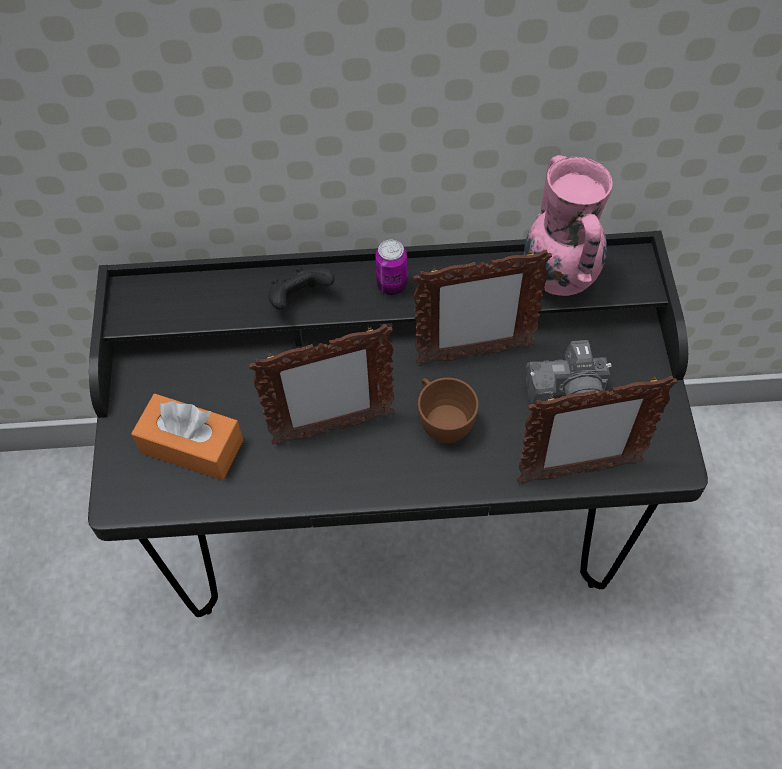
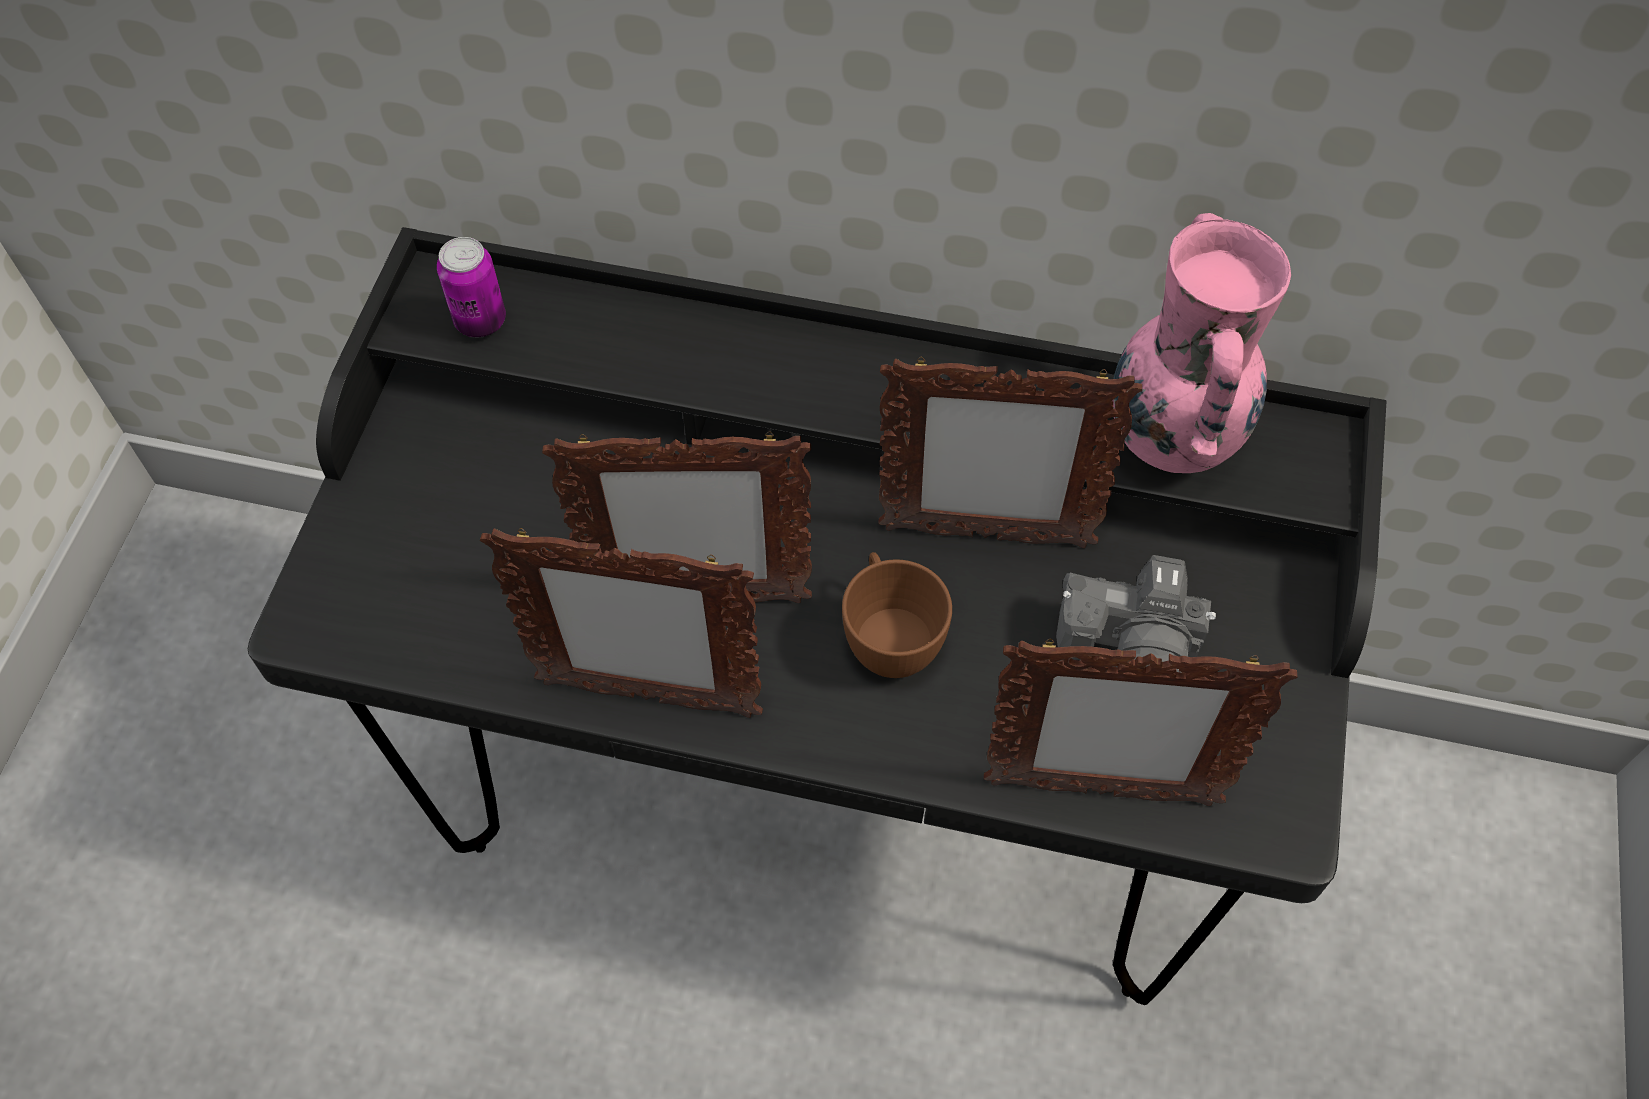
camera: 15 degrees right, 0 degrees up
(192, 446) = (457, 565): orange tissue box -> none
(299, 299) = (709, 363): black game controller -> none
(323, 488) = (647, 697): none -> picture frame
(391, 285) = (873, 379): can -> can (480, 321)

